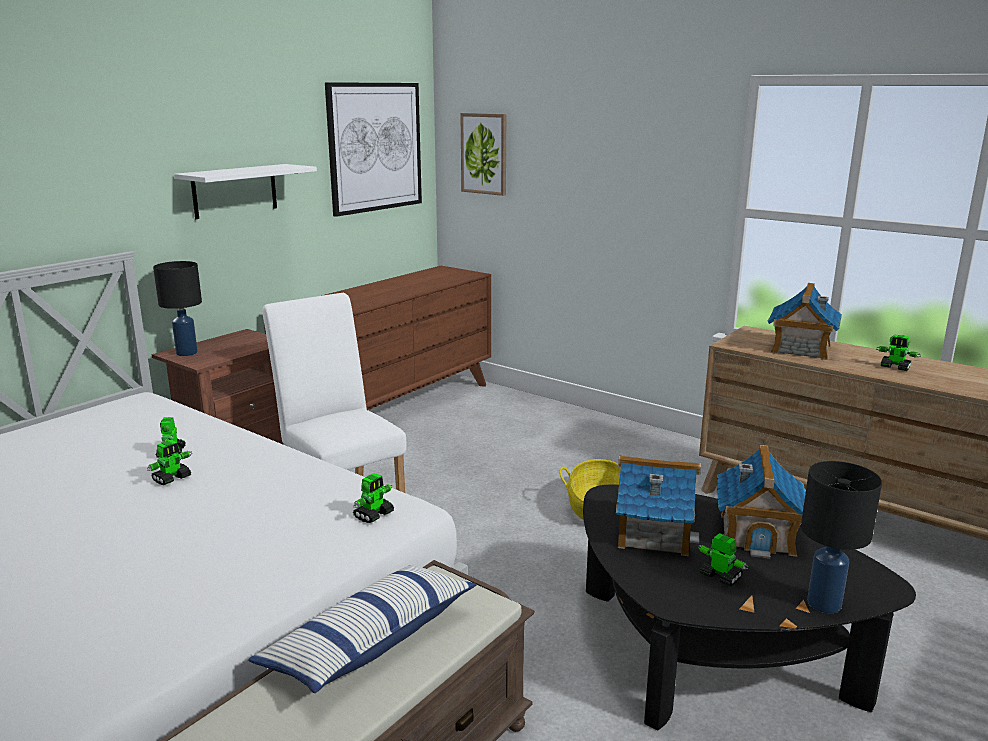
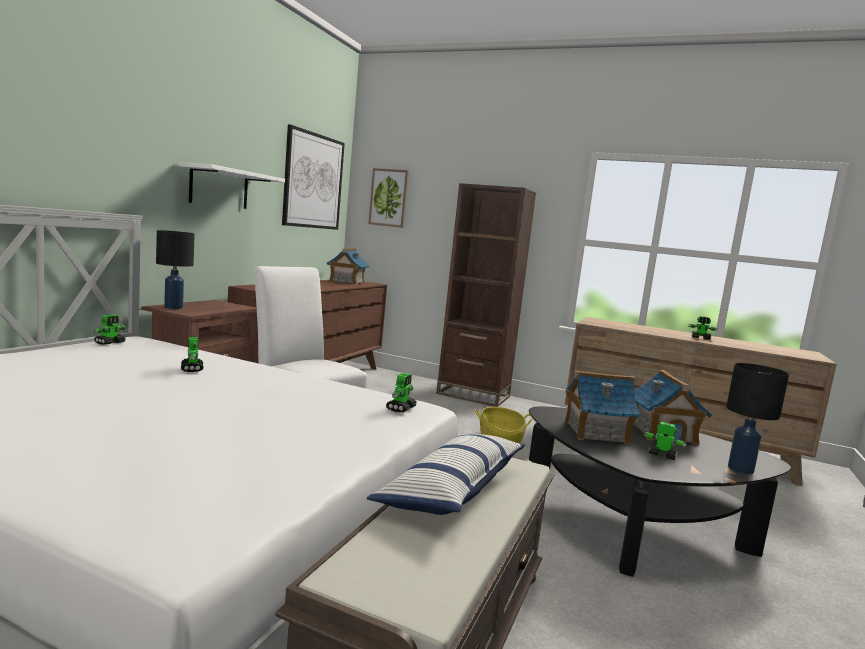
camera: 15 degrees left, 10 degrees down
(172, 478) = (206, 383): toy robot -> toy robot (110, 343)
(600, 428) = (473, 395): none -> brown bookcase
(800, 349) = (634, 328): toy house -> toy house (346, 281)

